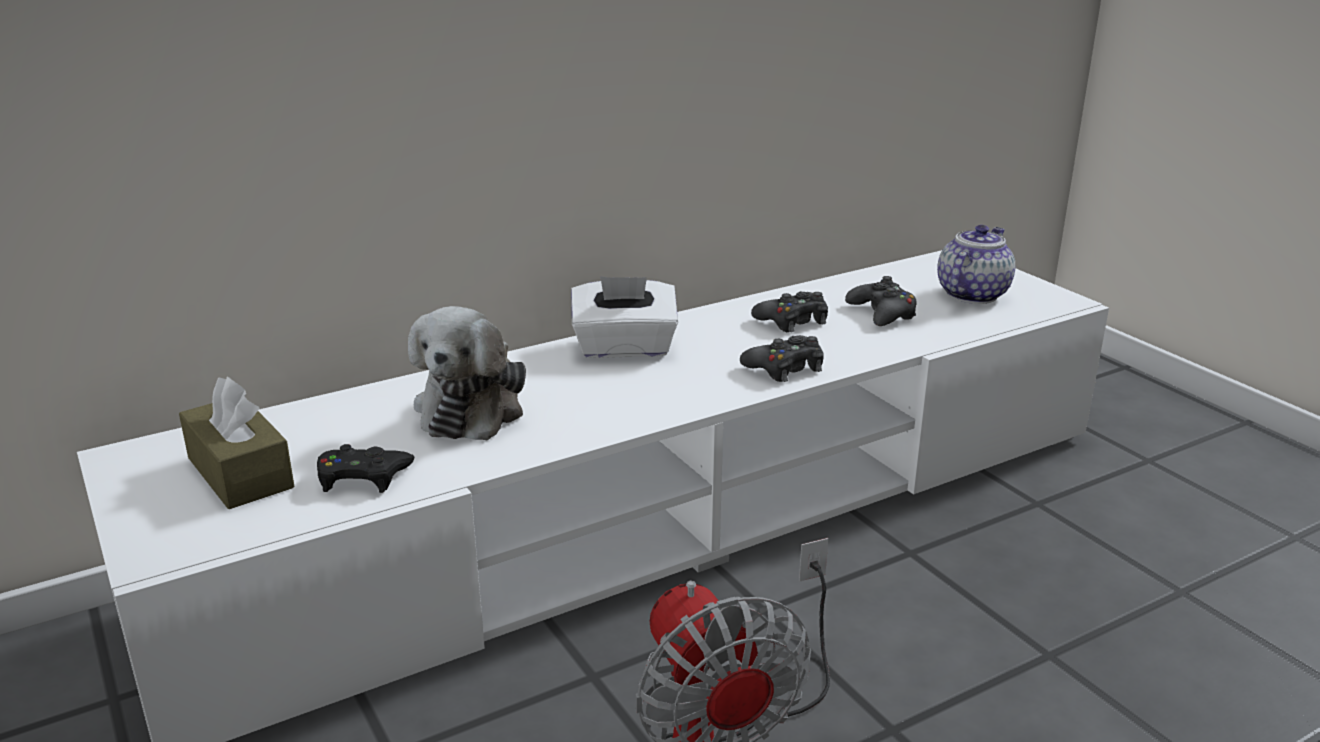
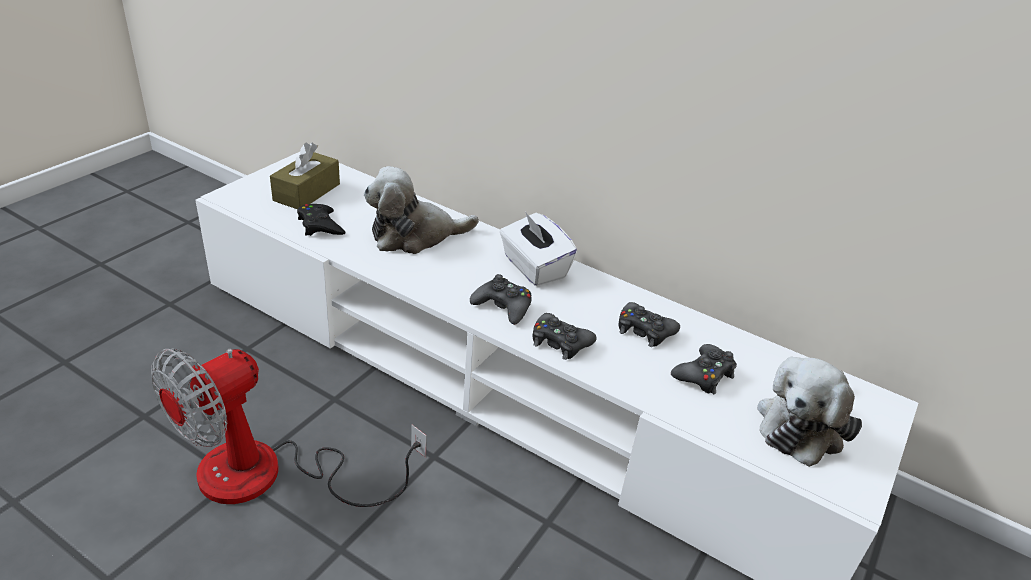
camera: 60 degrees right, 10 degrees up
(692, 384) = (503, 307): none -> black game controller
(972, 294) = (802, 424): teapot -> plush toy

